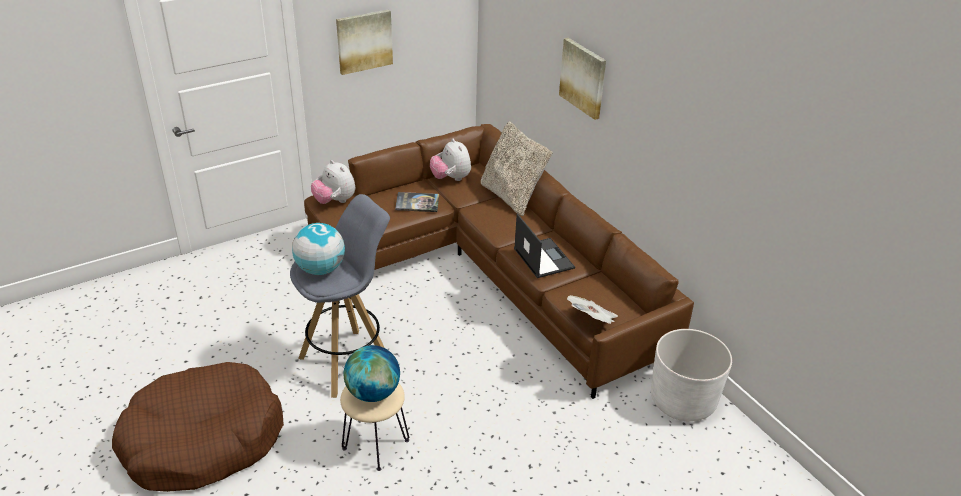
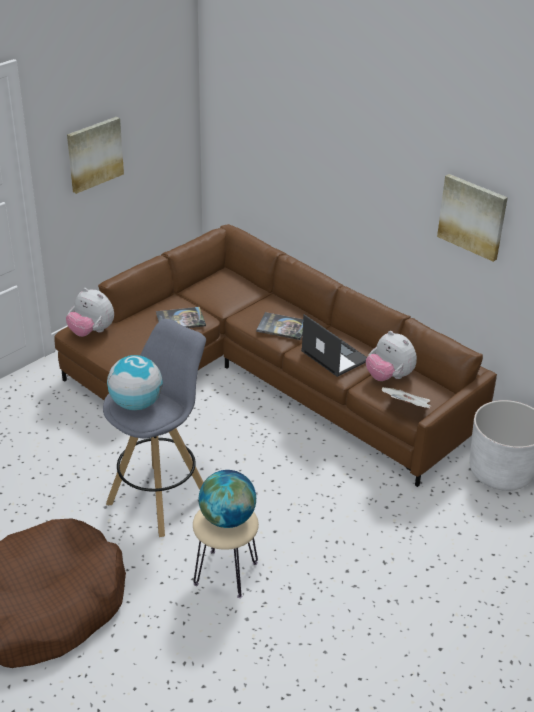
camera: 15 degrees left, 0 degrees up
(451, 178) = (204, 288): plush toy -> plush toy (389, 377)
(506, 224) = (282, 327): none -> book
(512, 195) = (274, 296): beige pillow -> none
(583, 77) = (346, 166): picture -> picture (473, 216)

